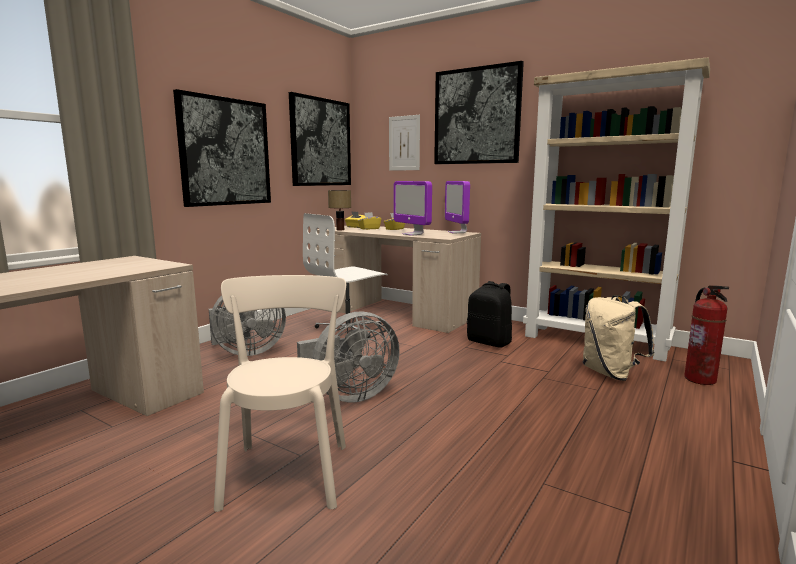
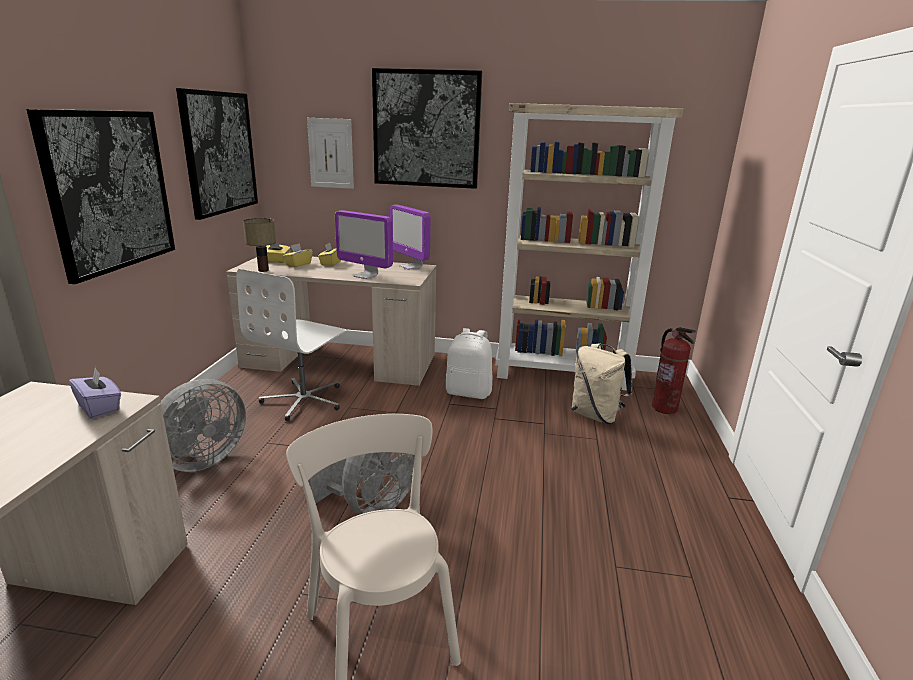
camera: 25 degrees left, 10 degrees up
(152, 265) = (99, 407): none -> purple tissue box
(490, 342) = (469, 392): black backpack -> white backpack

